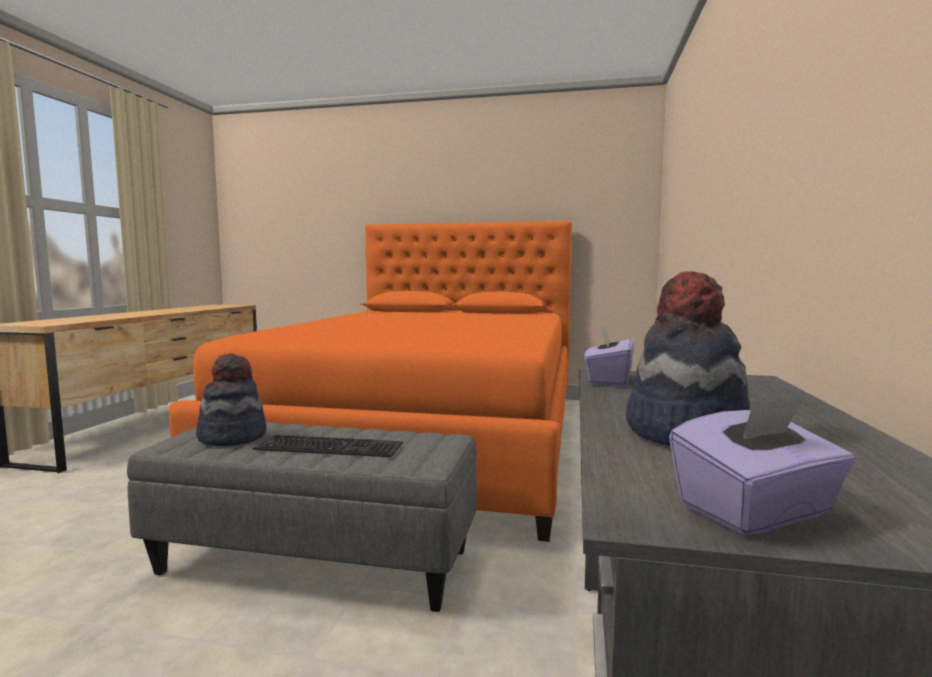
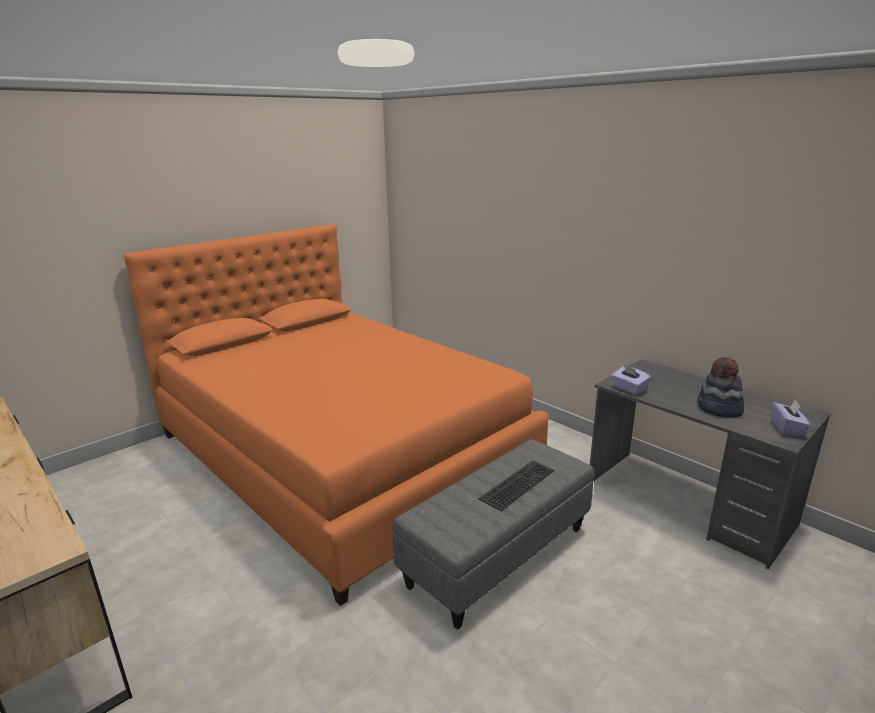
camera: 55 degrees left, 15 degrees up
(232, 437) = (464, 515): hat -> none

